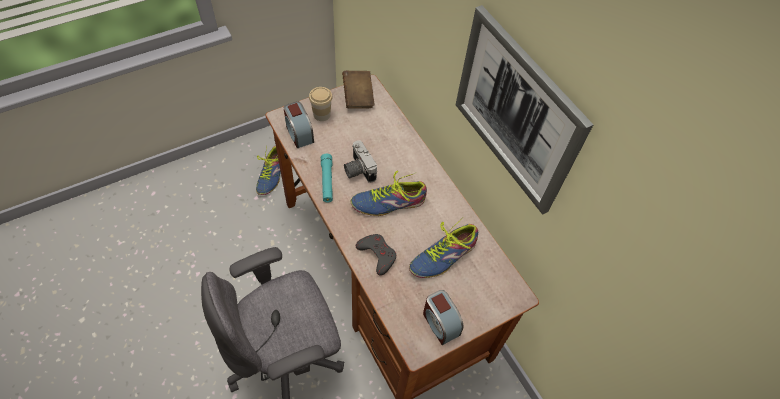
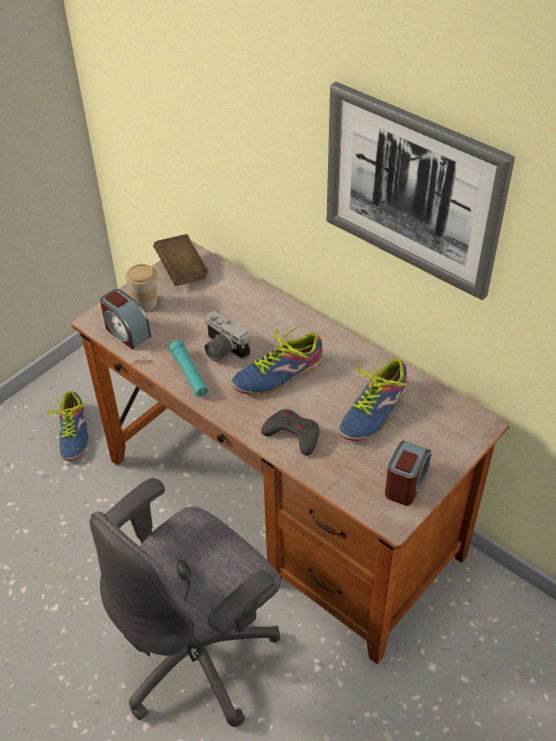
camera: 15 degrees left, 10 degrees down
(440, 323) = (406, 483): alarm clock -> alarm clock turned 105 degrees counterclockwise

